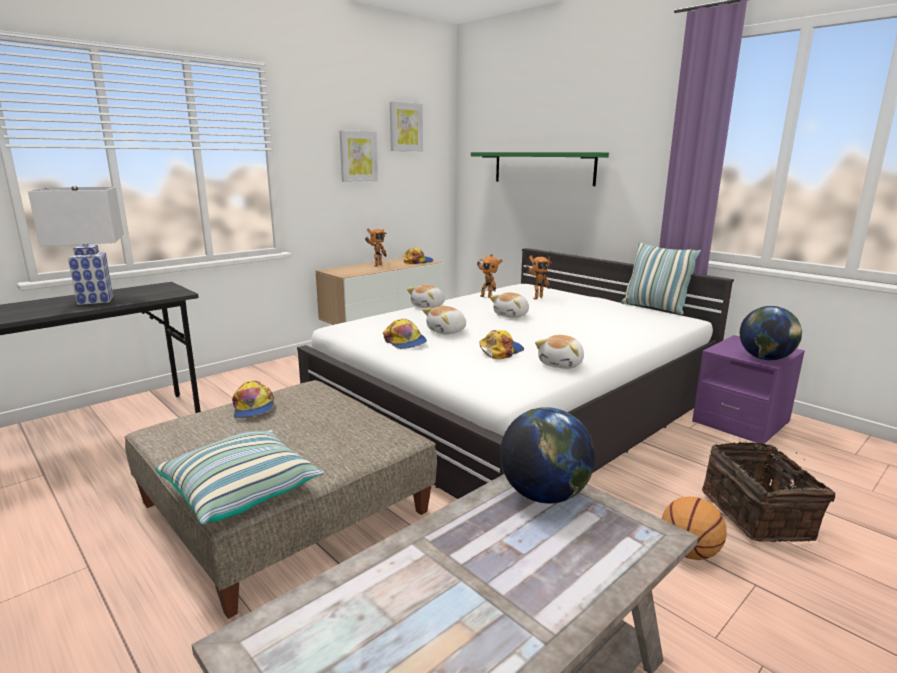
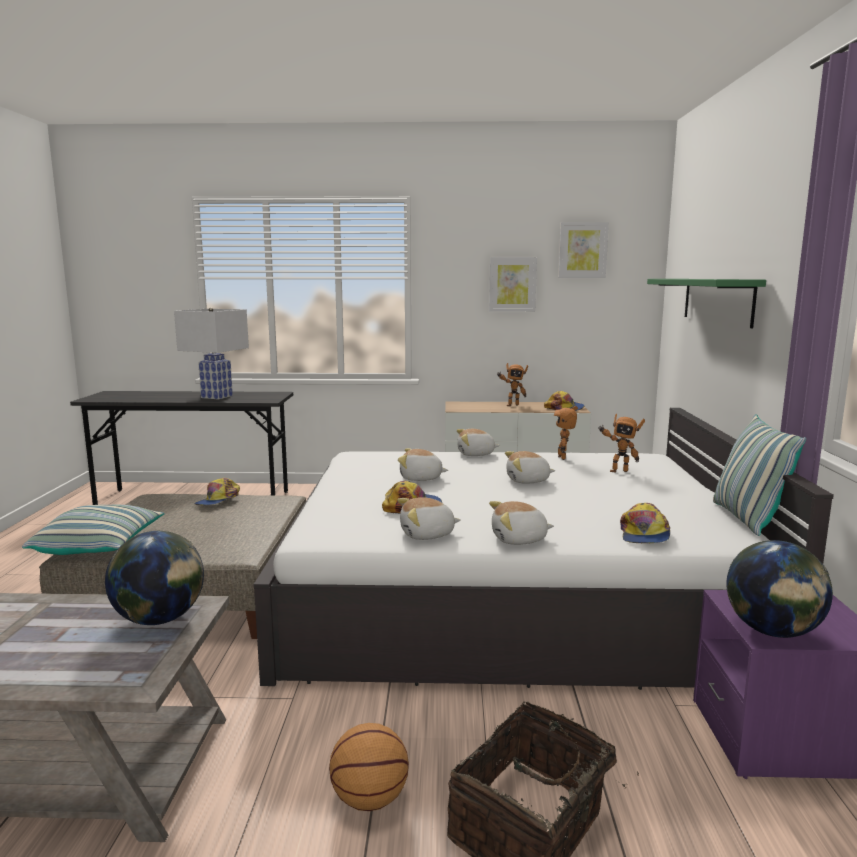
camera: 45 degrees right, 5 degrees down
(405, 342) = (362, 477): cap -> cap (644, 534)
(609, 350) = (519, 539): none -> plush toy

